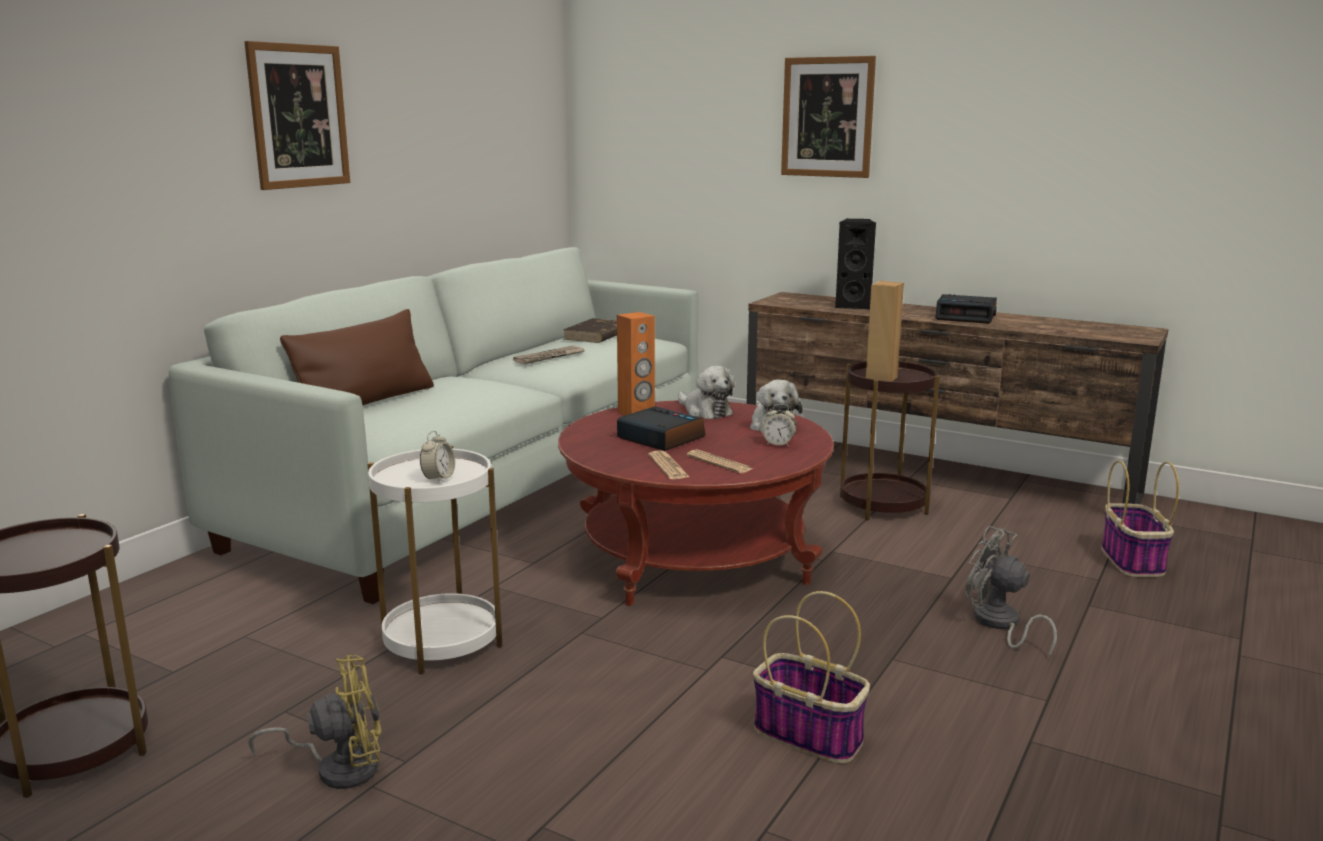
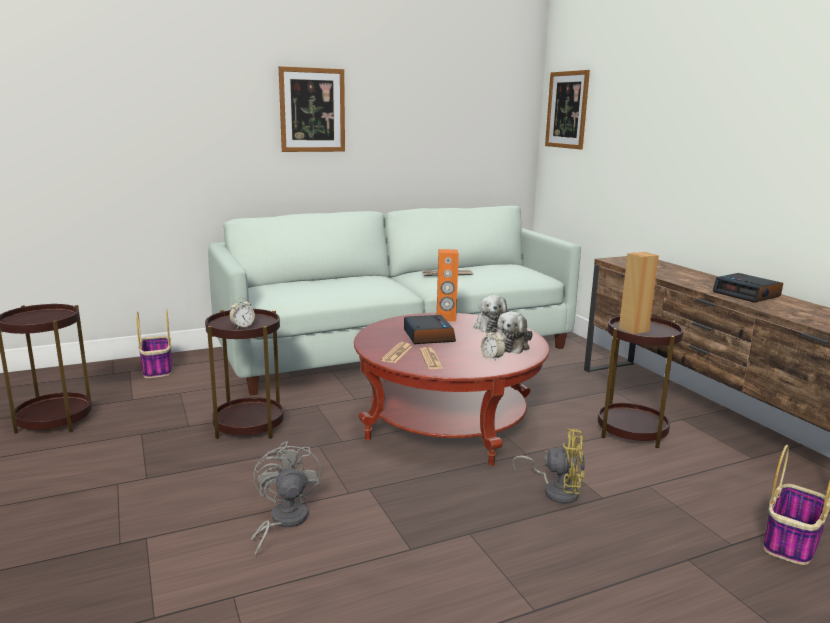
camera: 35 degrees right, 0 degrees up
(339, 767) = (119, 469): yellow fan -> yellow fan (556, 490)
(366, 403) = (304, 281): brown pillow -> none
(442, 642) = (249, 425): white side table -> brown side table
(596, 335) = (504, 266): brown book -> none
(810, 735) = (343, 556): basket -> basket (157, 369)
(827, 117) = (685, 120): picture -> picture (567, 110)
(853, 306) = (670, 272): black speaker -> none
(999, 625) = (586, 543): grey fan -> grey fan (283, 521)

